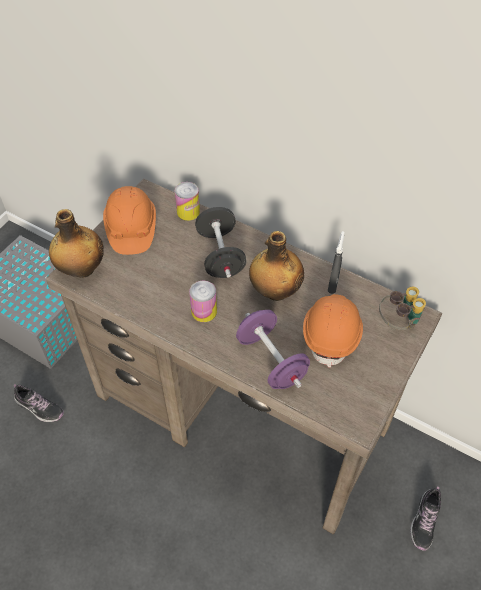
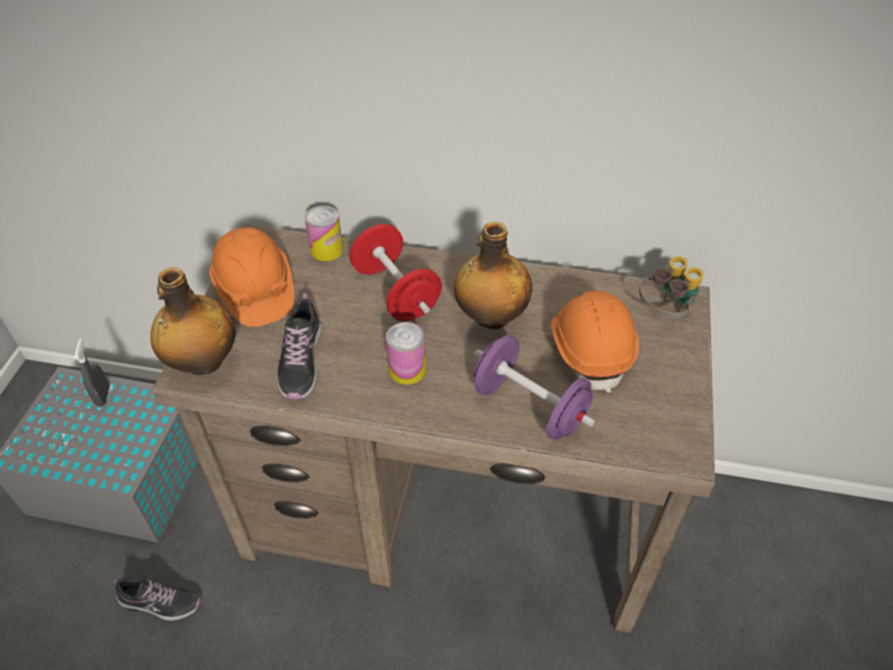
camera: 20 degrees left, 5 degrees down
(220, 255) = (396, 292): black dumbbell -> red dumbbell
(333, 284) = (560, 289): grey spray bottle -> grey spray bottle (103, 396)
(424, 521) = (730, 575): shoe -> shoe (301, 361)

